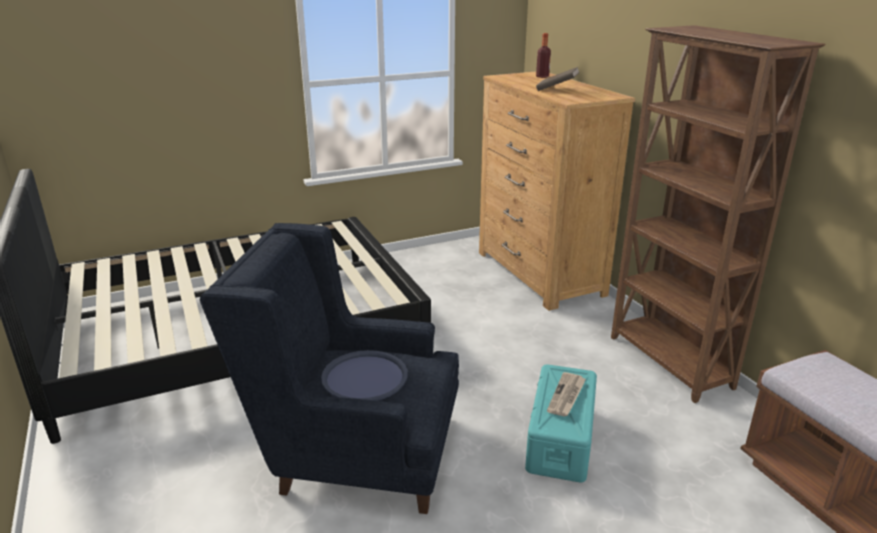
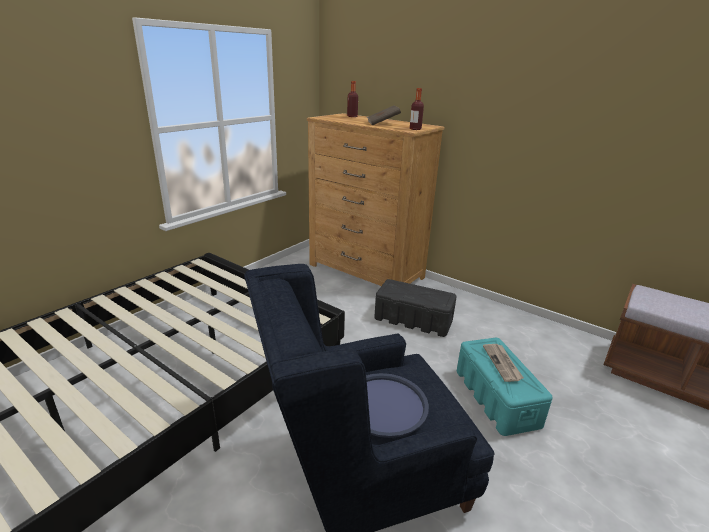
camera: 30 degrees left, 0 degrees up
(545, 337) = (414, 320): none -> black storage box
(581, 99) = (415, 129): none -> bottle
(669, 363) = (503, 316): brown bookcase -> none

